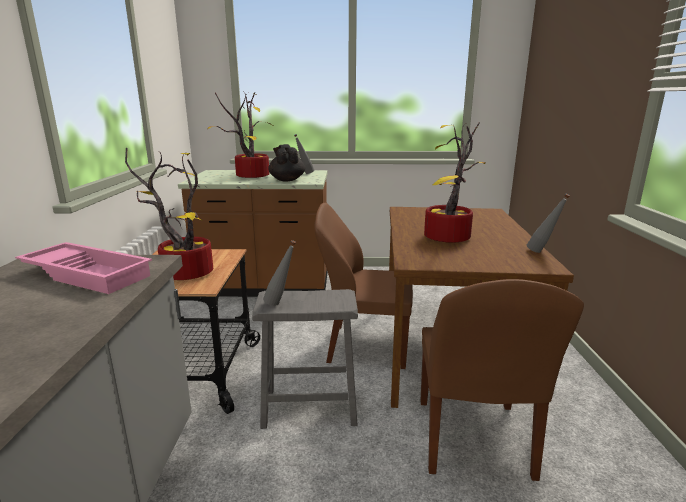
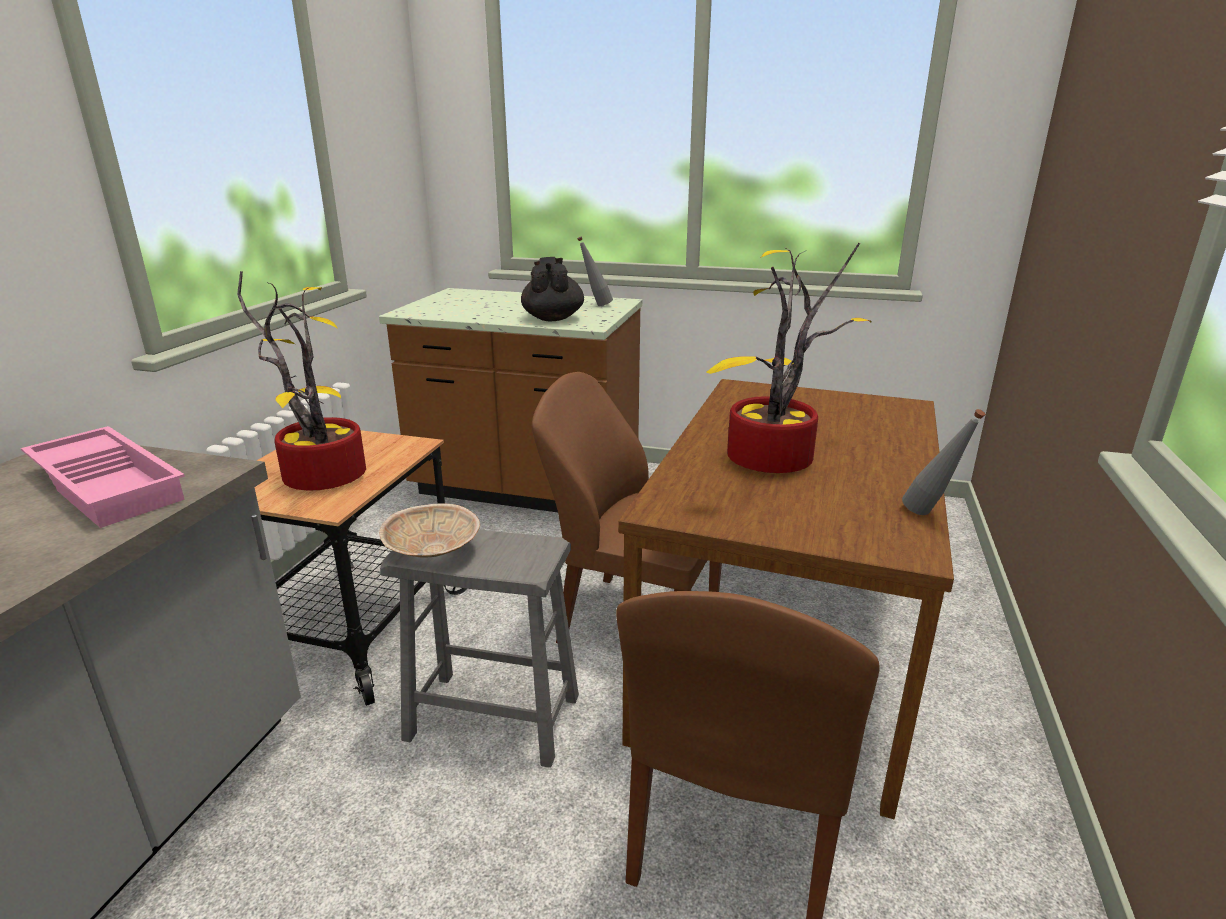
camera: 15 degrees right, 5 degrees up
(251, 176) = (505, 305): potted plant -> none
(280, 304) = (433, 552): grey bottle -> beige bowl

